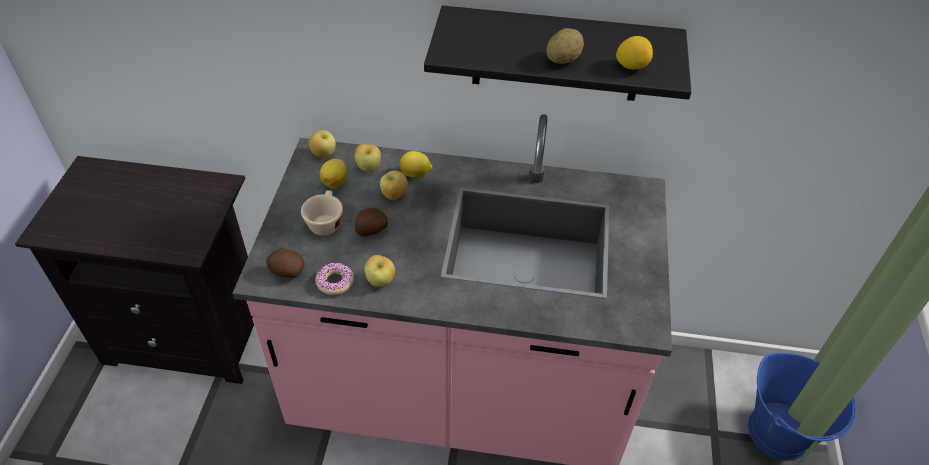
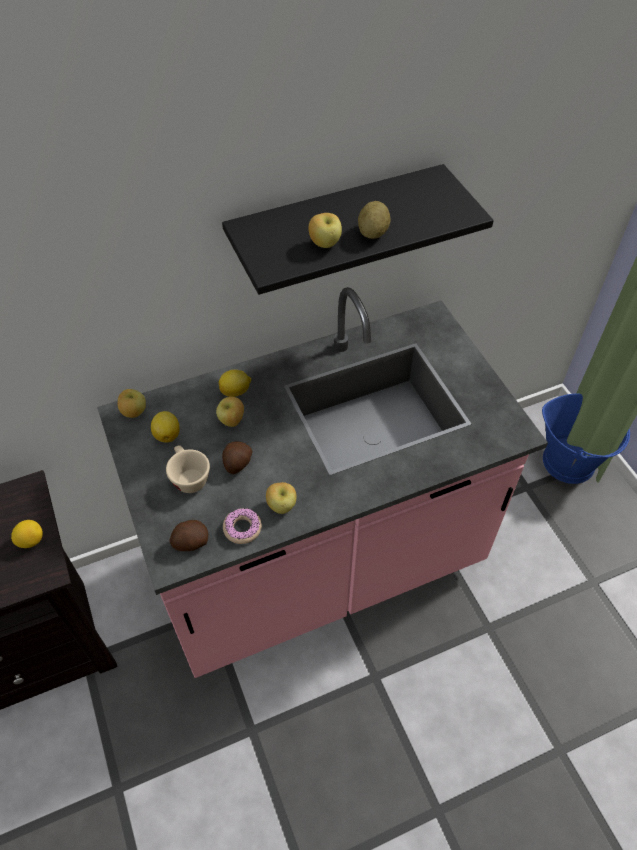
camera: 30 degrees left, 5 degrees up
(369, 168) = (188, 406): apple -> apple (325, 244)
(631, 66) = (431, 216): lemon -> lemon (31, 540)

